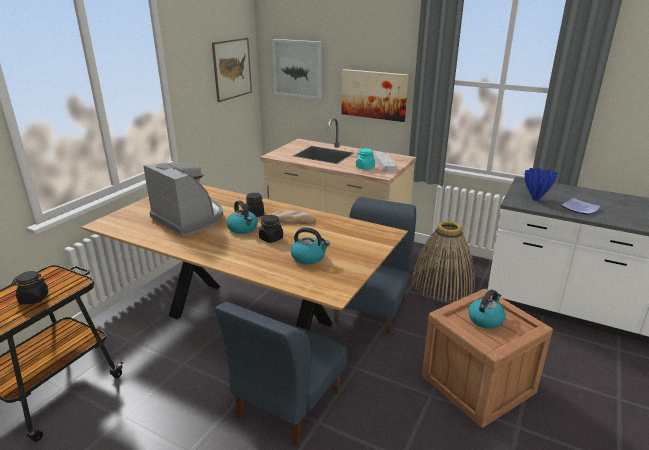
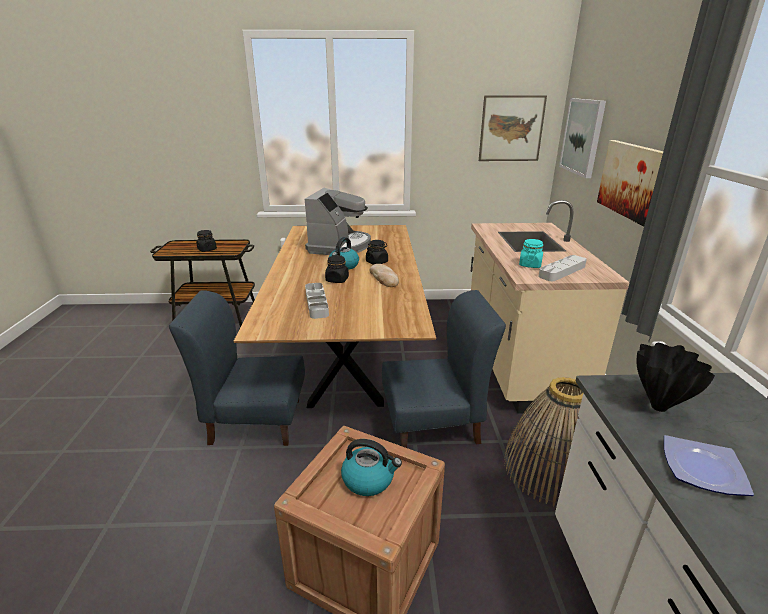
camera: 60 degrees right, 0 degrees up
(309, 257) = (316, 303): kettle -> grey tray
(535, 199) = (657, 406): blue vase -> black vase

